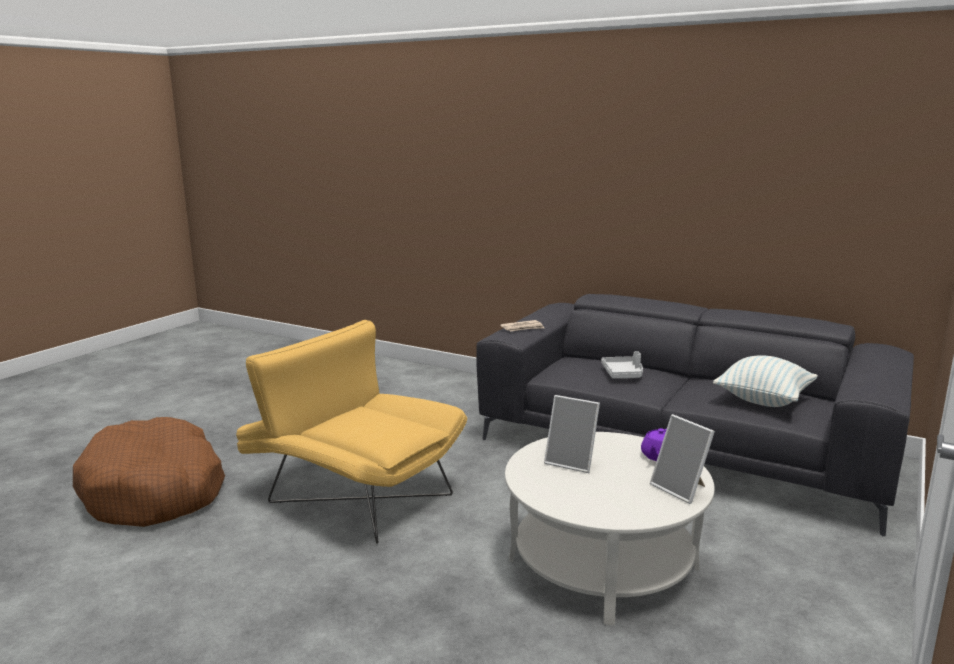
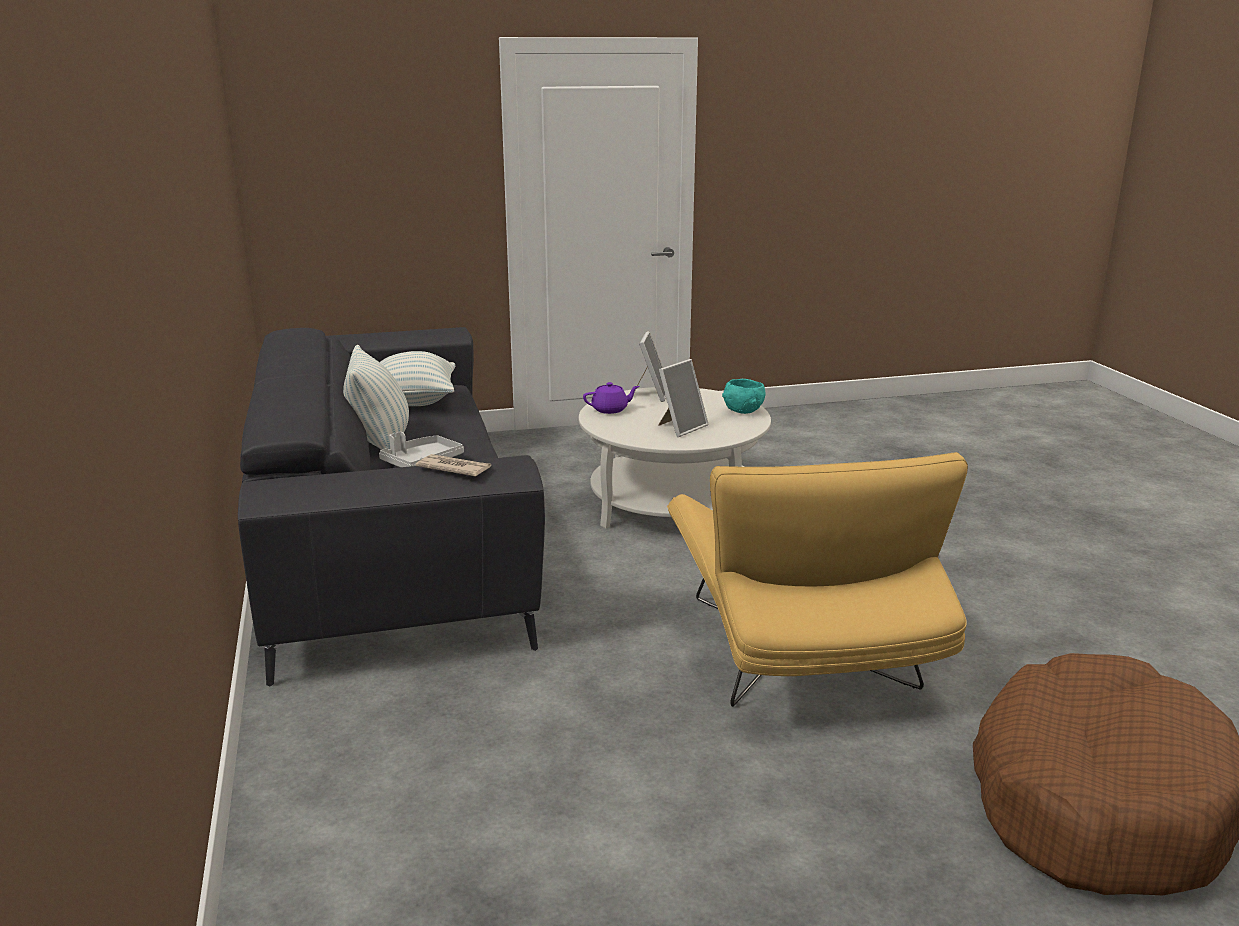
camera: 135 degrees left, 5 degrees up
(568, 504) = (743, 412): none -> turquoise bowl
(572, 462) = (681, 427): picture frame -> picture frame turned 60 degrees clockwise
(681, 377) = (380, 443): none -> pillow

